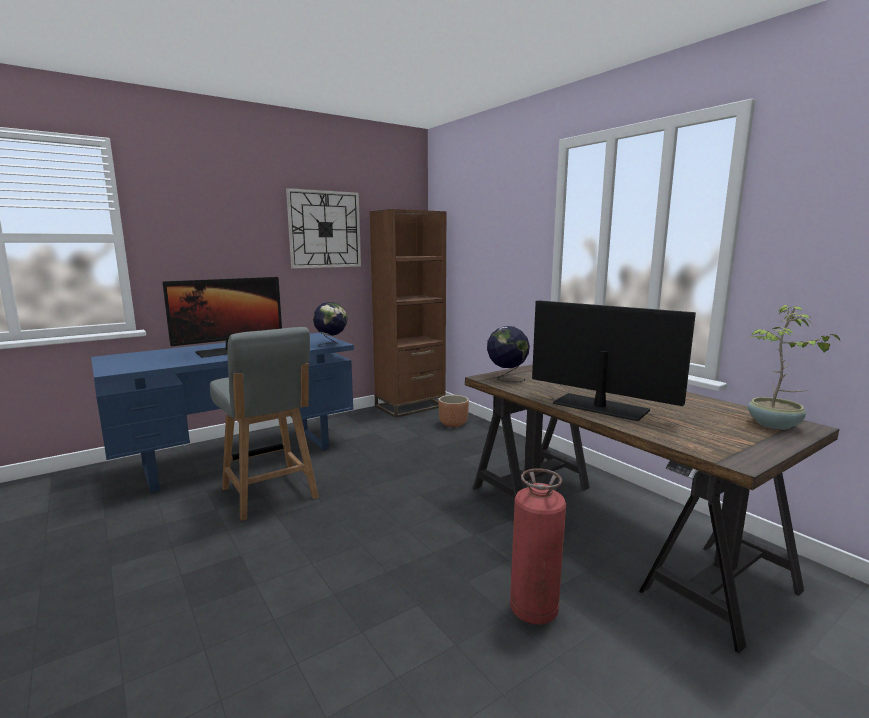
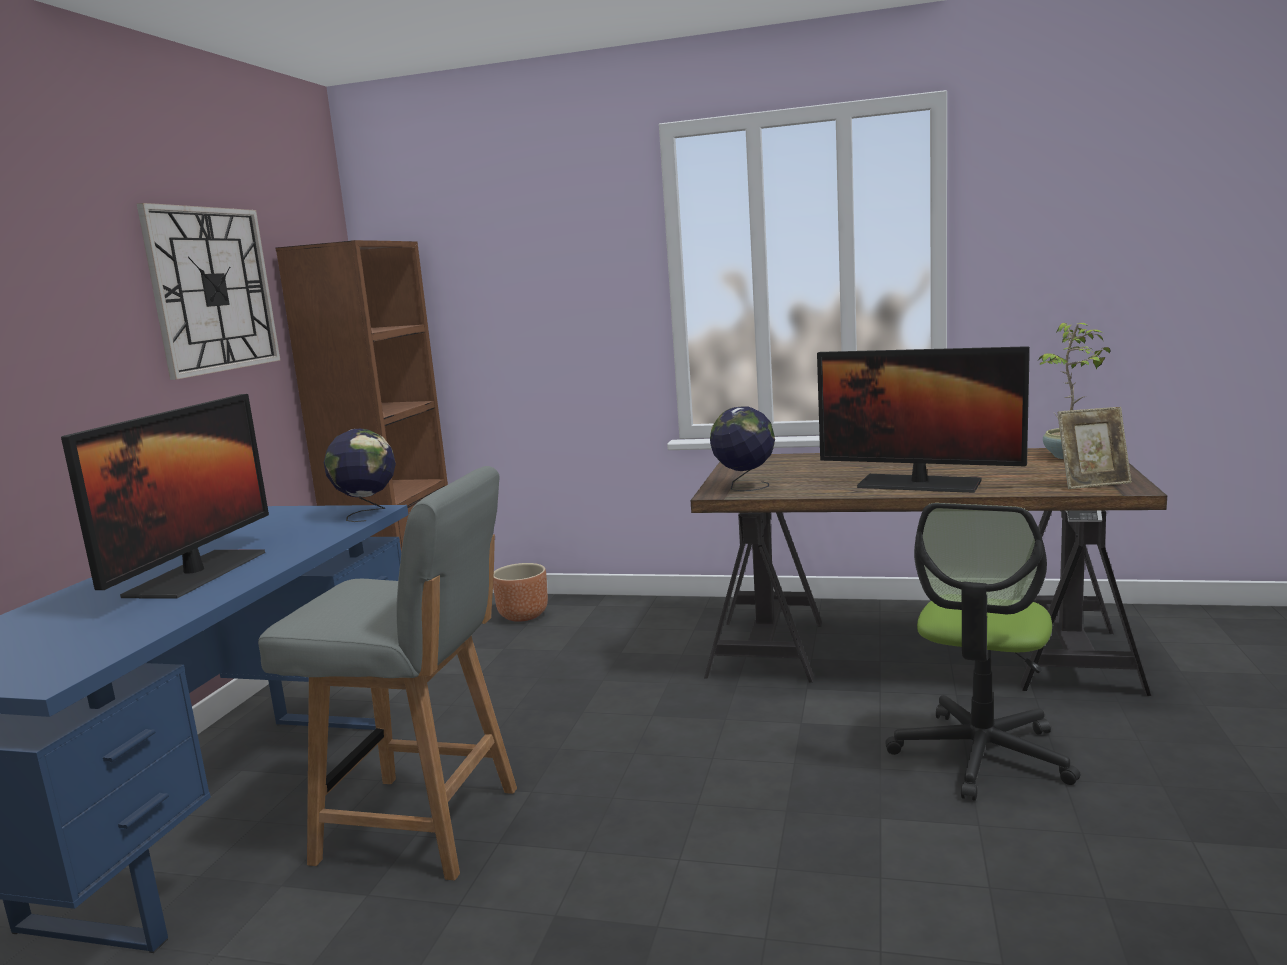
camera: 40 degrees left, 0 degrees up
(533, 610) = (981, 755): fire extinguisher -> office chair
(600, 407) = (919, 484): monitor -> monitor turned 150 degrees counterclockwise
(720, 447) = (1093, 484): none -> picture frame

